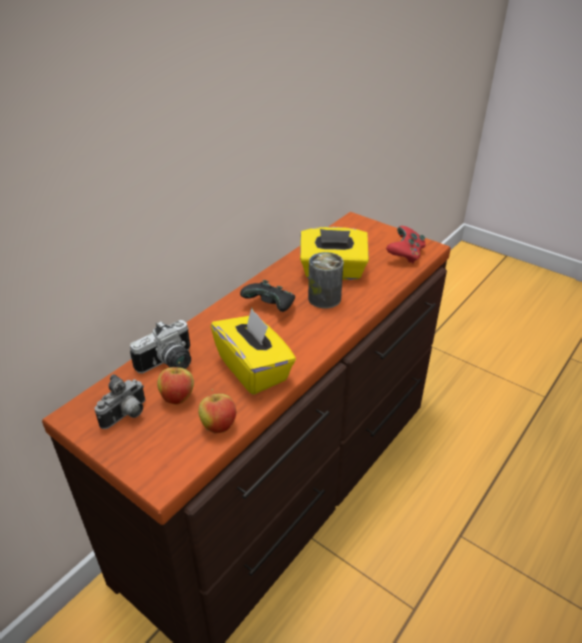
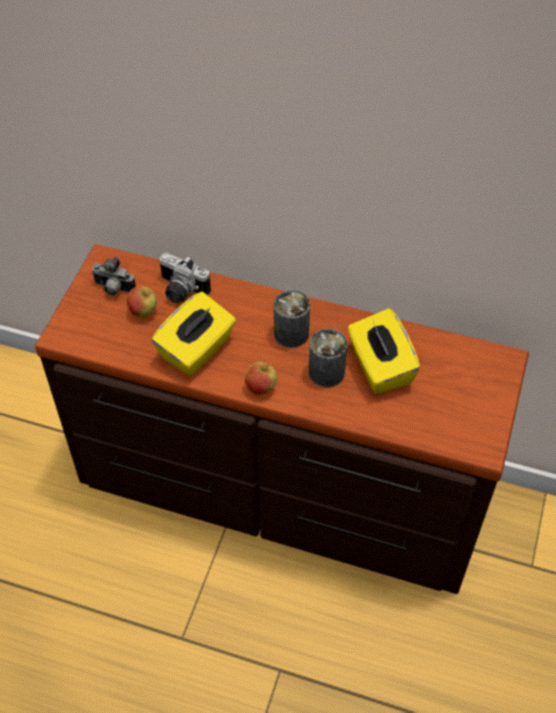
camera: 70 degrees right, 15 degrees up
(218, 425) = (122, 349): apple -> apple (261, 388)
(271, 307) = (291, 333): black game controller -> can
(405, 255) = (452, 428): red game controller -> none

